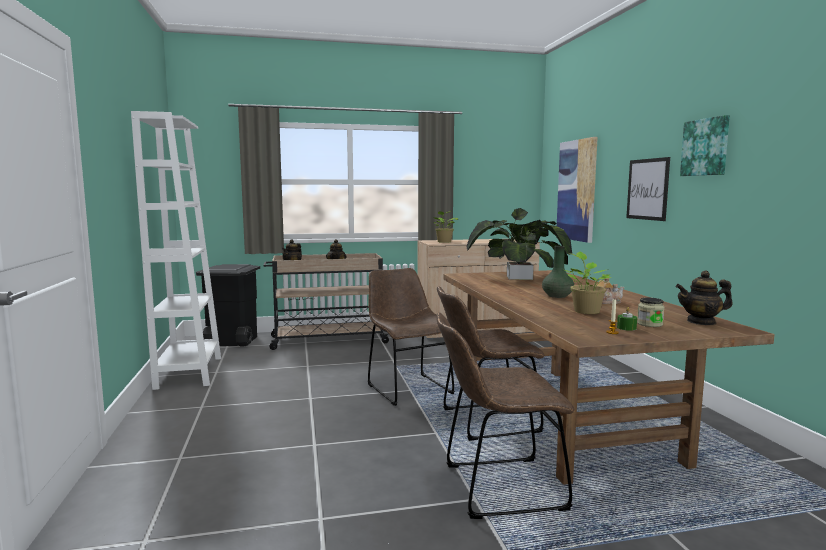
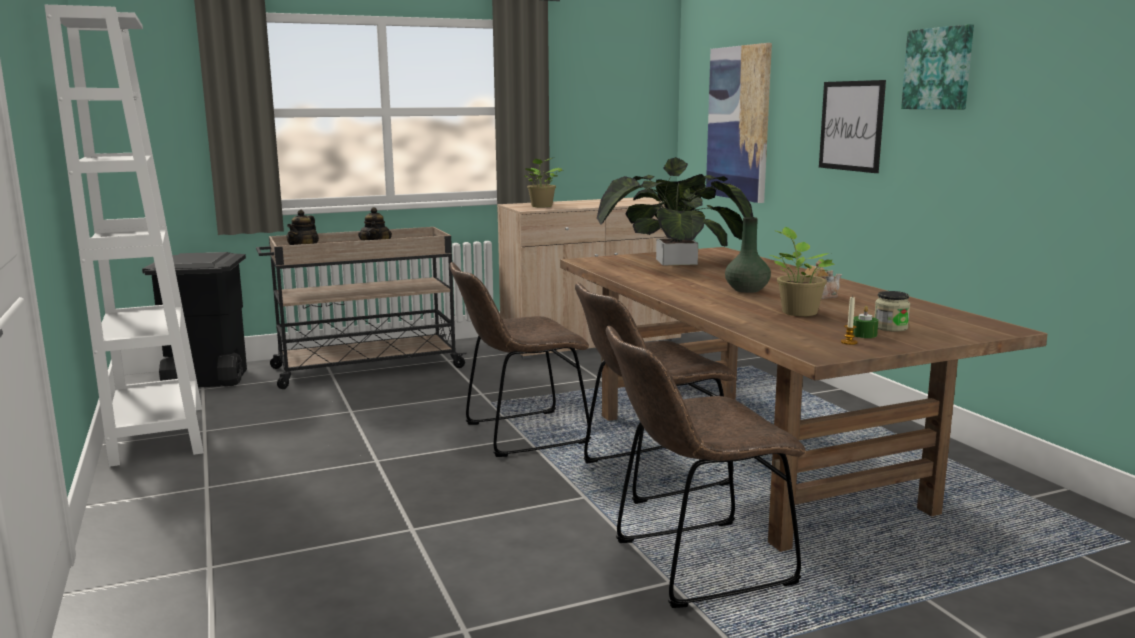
camera: 10 degrees left, 5 degrees up
(407, 388) = (519, 434): brown chair -> brown chair turned 75 degrees counterclockwise
(701, 322) = (953, 321): teapot -> none

